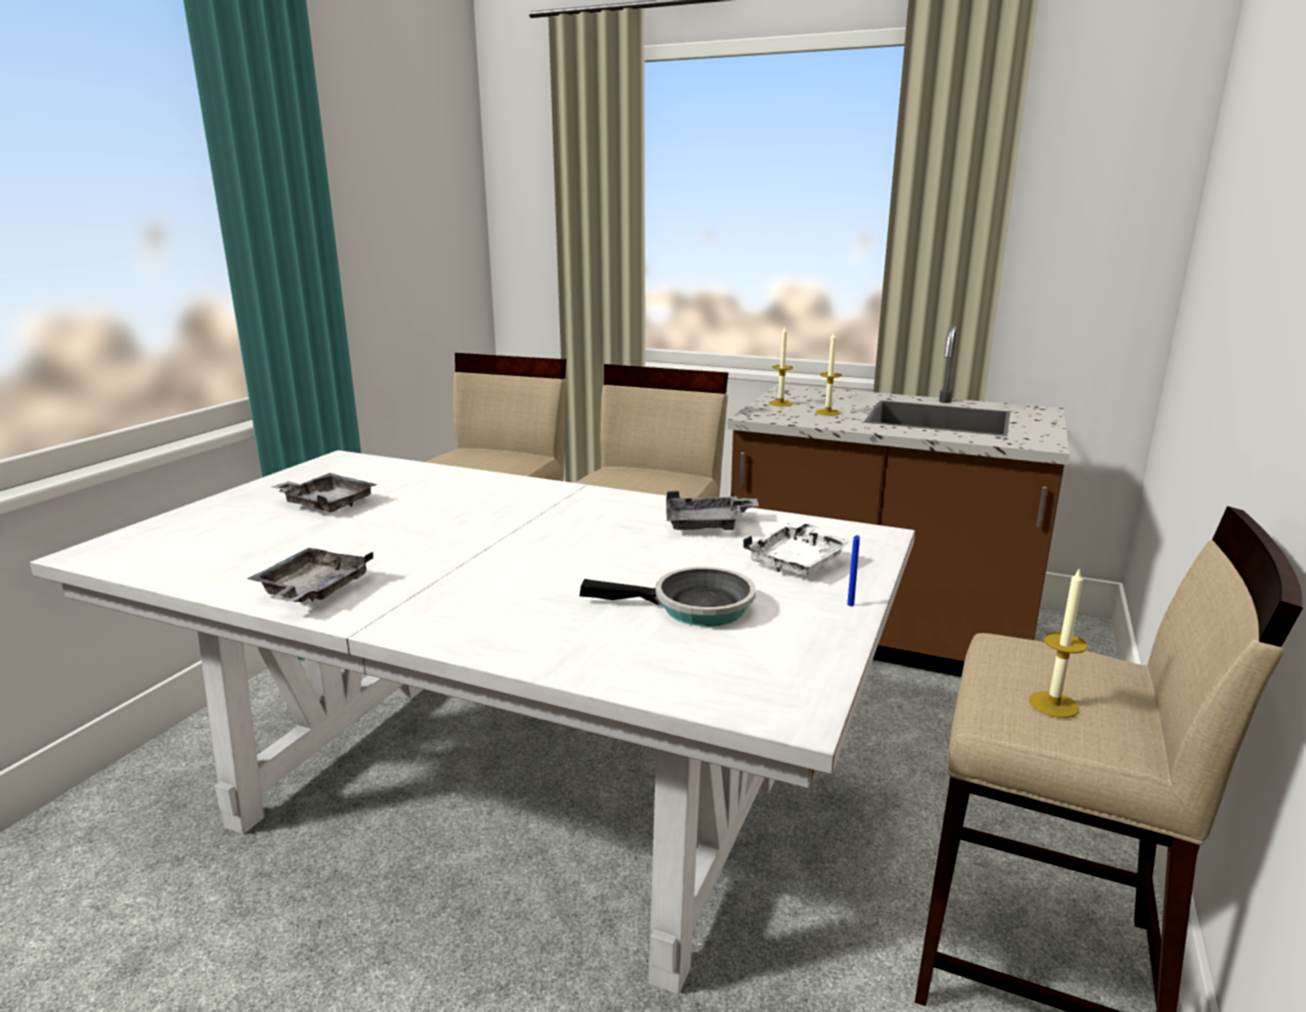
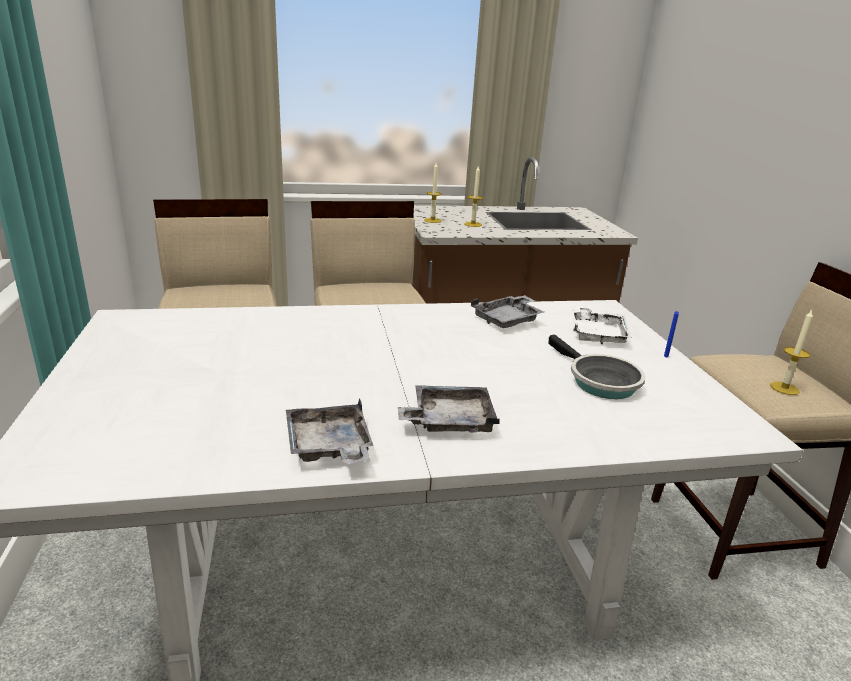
camera: 35 degrees left, 5 degrees up
(326, 503) = (189, 364): grey tray -> grey tray (449, 421)
(694, 607) = (599, 381): frying pan -> frying pan turned 90 degrees clockwise

